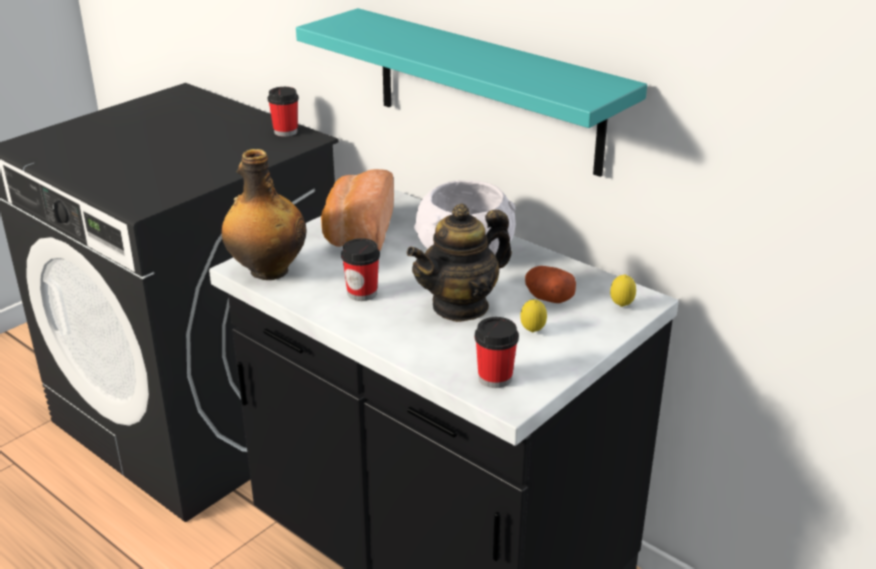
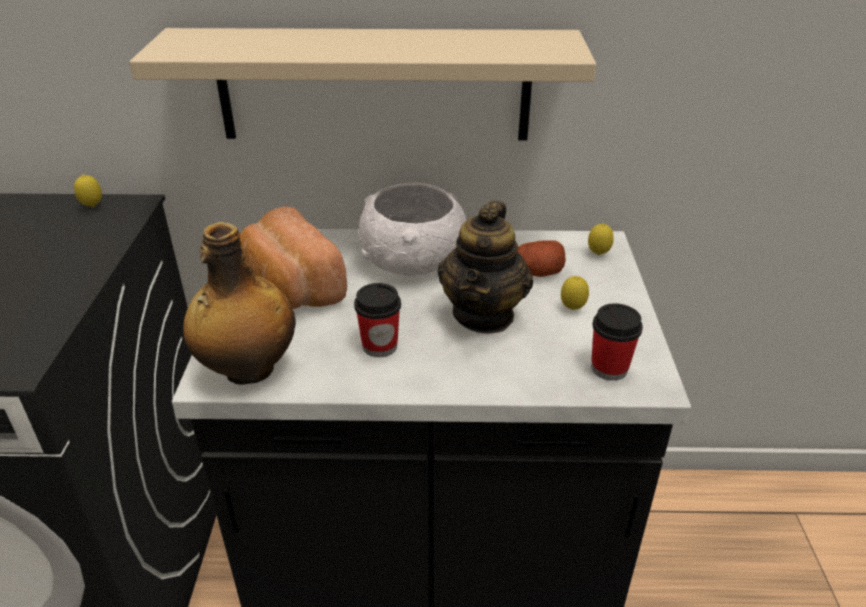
camera: 40 degrees left, 5 degrees up
(285, 132) = (92, 207): cup -> lemon
(487, 90) = (374, 85): turquoise shelf -> beige shelf

